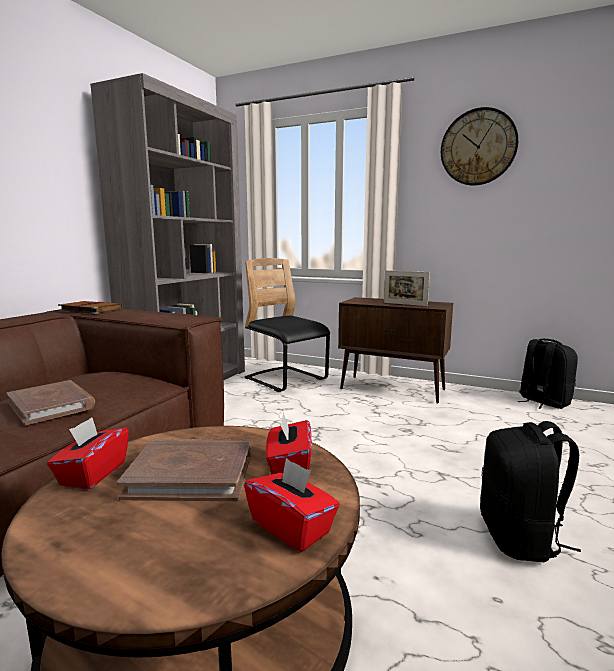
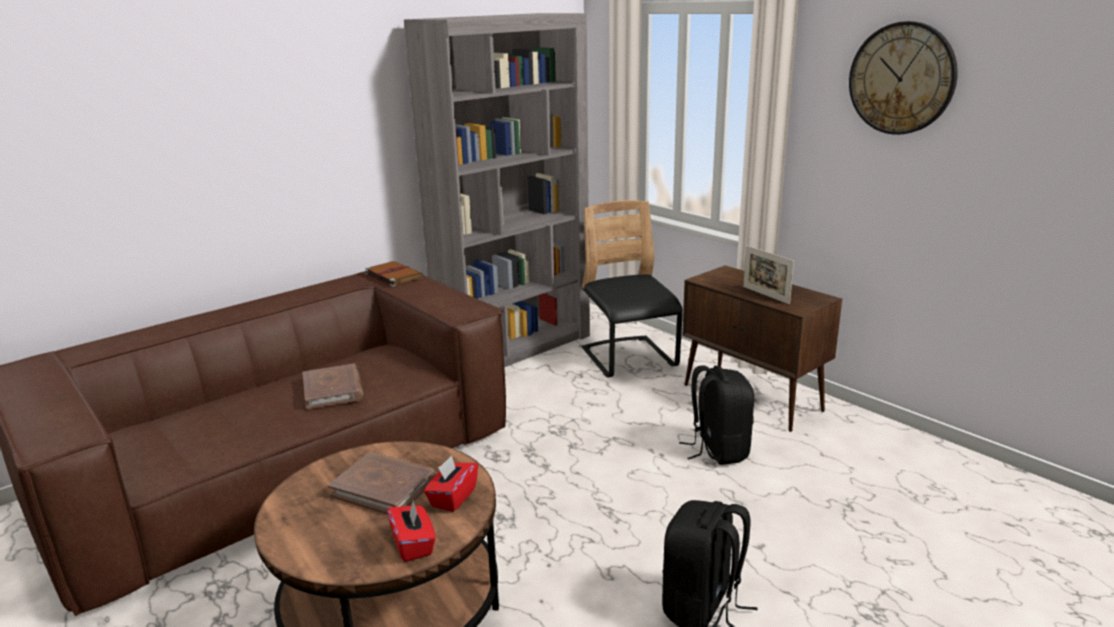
camera: 25 degrees right, 10 degrees up
(92, 474) = (325, 471): red tissue box -> none
(543, 402) = (947, 459): black backpack -> black backpack (718, 450)

